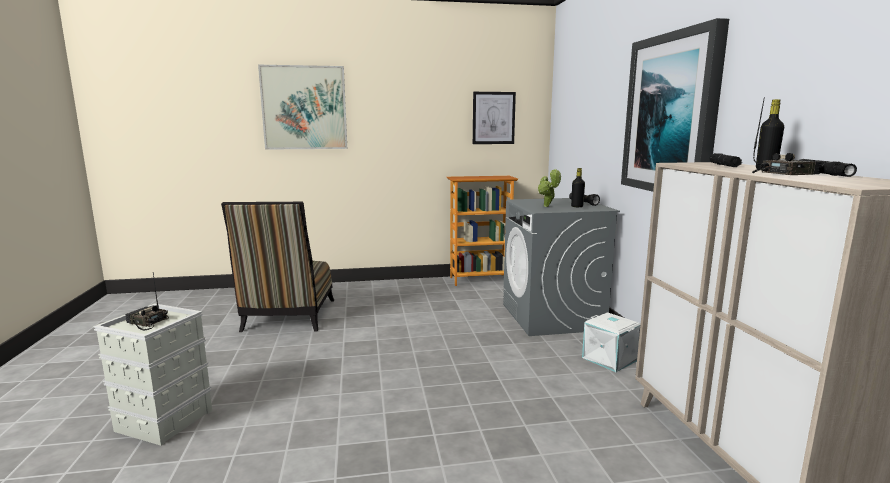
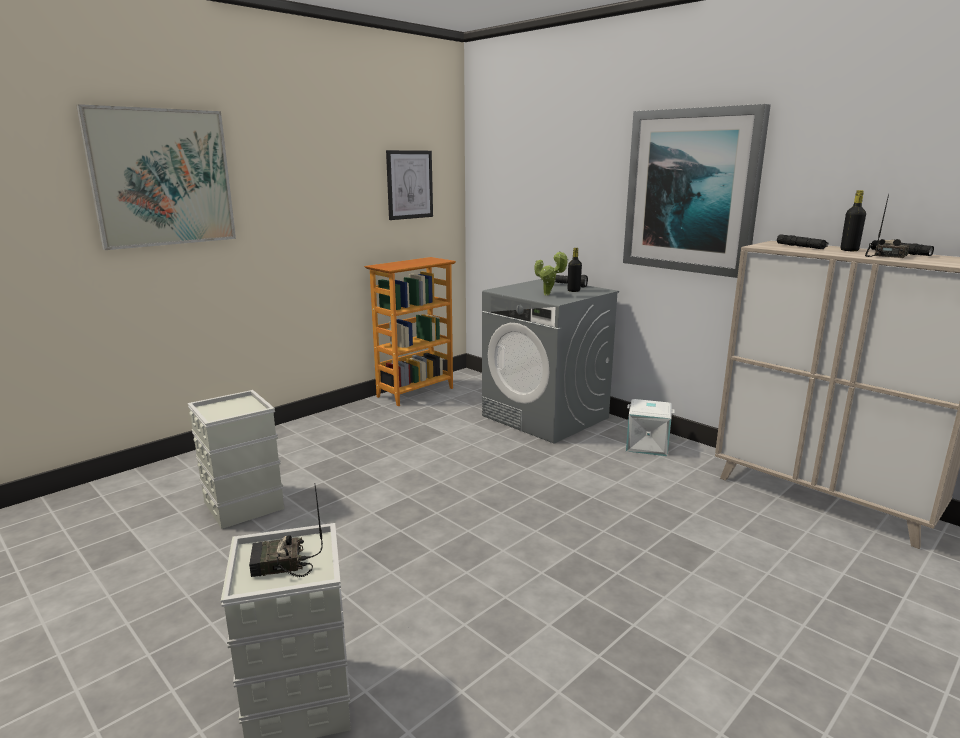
camera: 35 degrees left, 5 degrees up
(288, 317) = (243, 506): chair -> grey storage box

